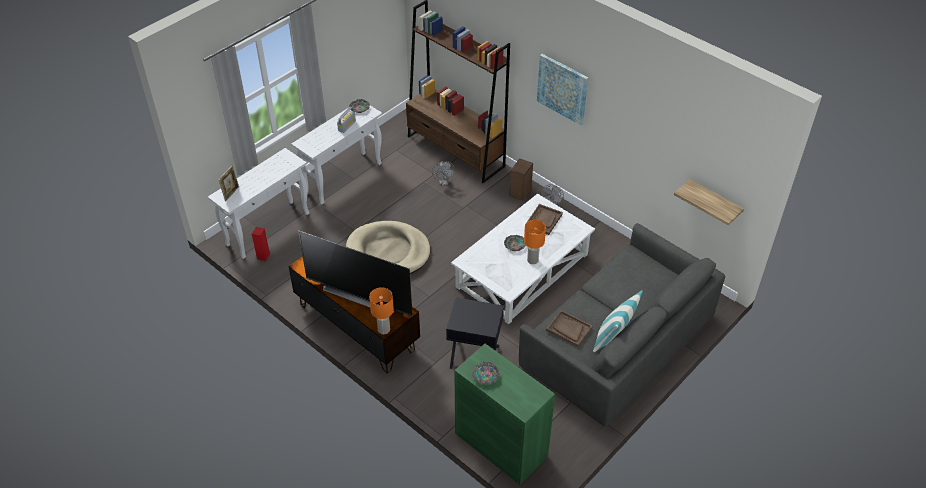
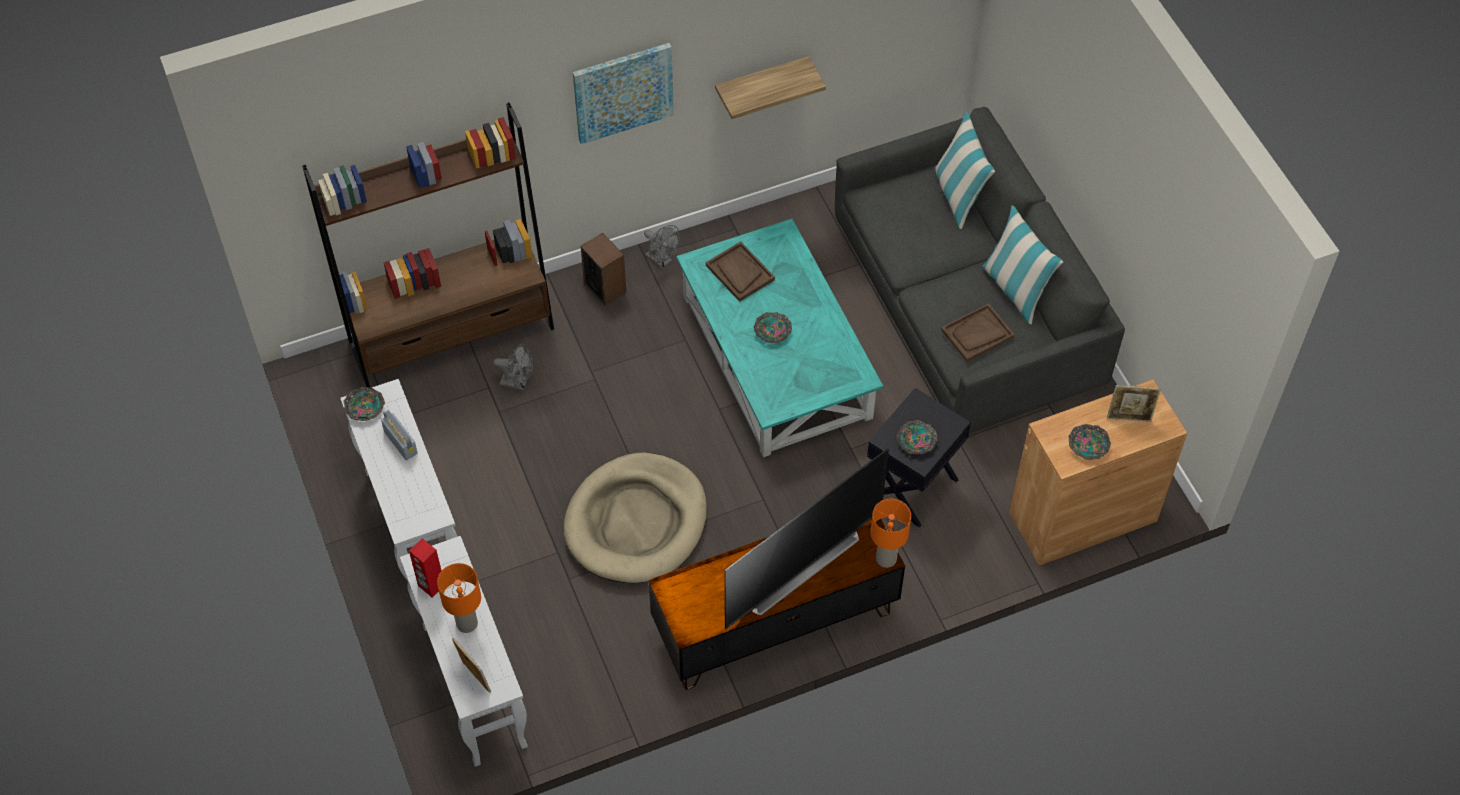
camera: 65 degrees left, 10 degrees up
(263, 256) = (539, 713): red speaker -> red speaker (431, 586)
(468, 317) = (917, 440): none -> bowl
(501, 444) = (1083, 517): green cabinet -> brown cabinet
(518, 390) = (1129, 418): none -> picture frame
(522, 271) = (778, 357): white coffee table -> turquoise coffee table
(533, 260) = (815, 321): orange table lamp -> orange table lamp (467, 623)
(662, 289) = (958, 195): none -> pillow
(714, 202) = (913, 44): shelf -> shelf (761, 83)

